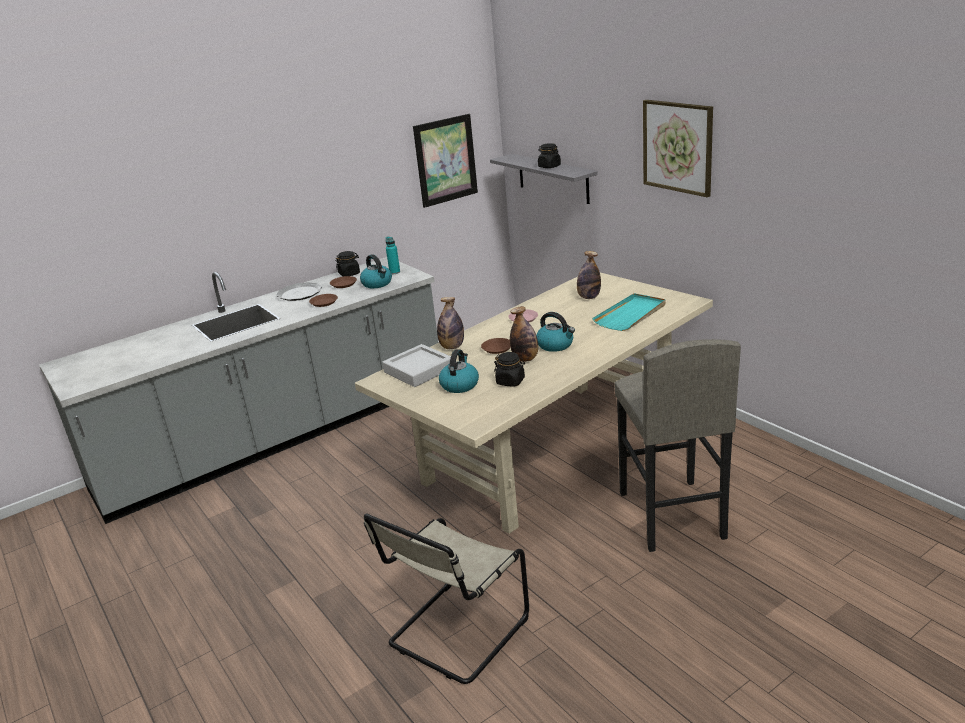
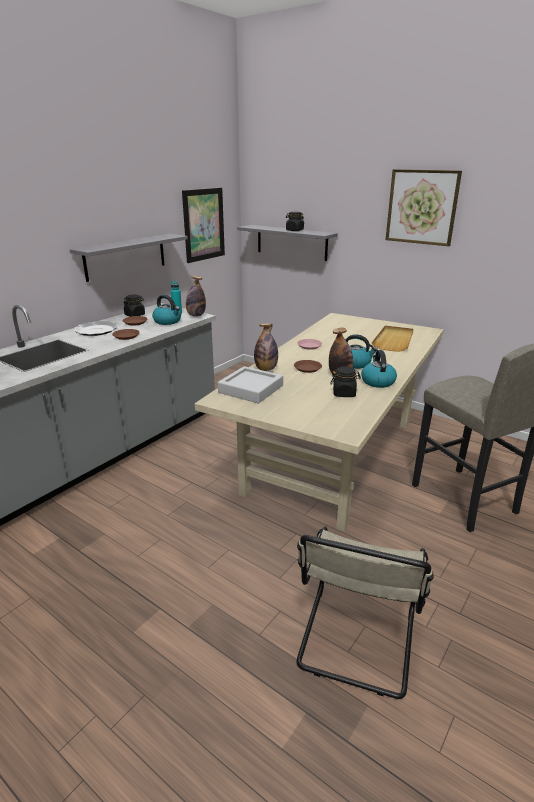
camera: 20 degrees left, 0 degrees up
(341, 209) = (125, 257): none -> grey shelf
(459, 385) = (300, 399): kettle -> kettle (377, 381)
(588, 297) = (348, 330): bottle -> bottle (196, 315)
(631, 315) = (394, 340): turquoise tray -> beige tray

